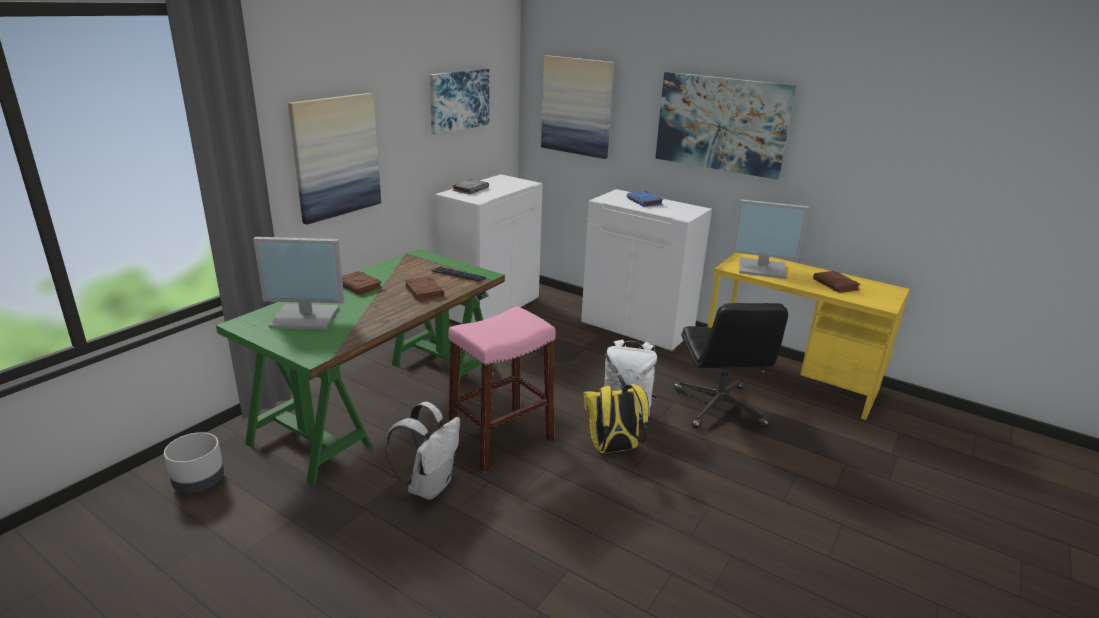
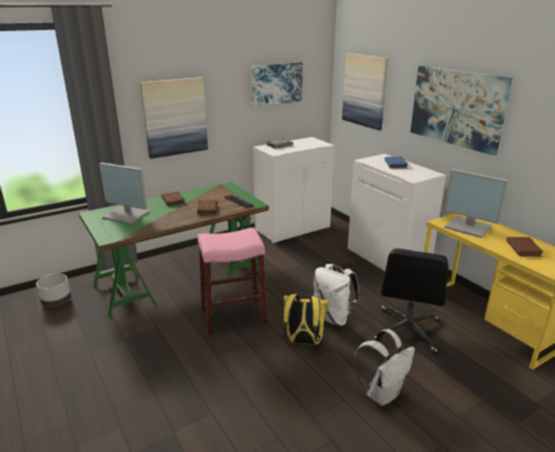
camera: 25 degrees right, 0 degrees up
(429, 485) = (170, 335): white backpack -> white backpack (382, 393)

